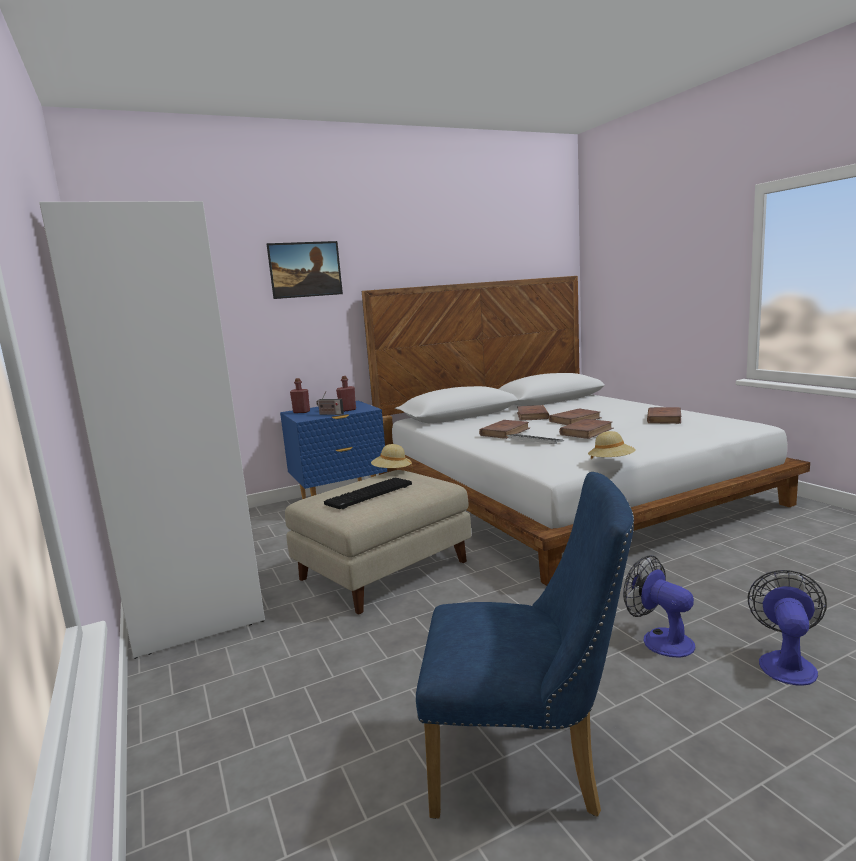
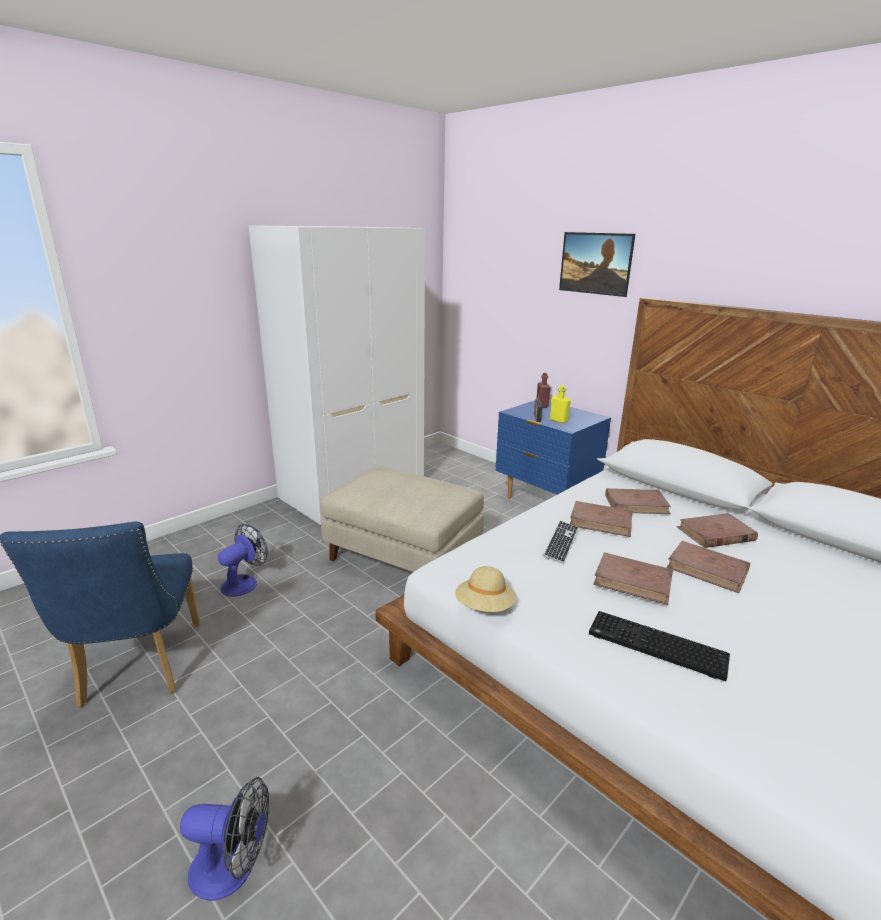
camera: 70 degrees right, 10 degrees up
(347, 410) = (558, 420): red bottle -> yellow bottle
(369, 495) = (387, 488): keyboard -> keyboard (655, 646)
(392, 472) = (457, 487): beige hat -> none
(660, 639) = (287, 749): fan -> fan (244, 582)
(664, 418) = (798, 665): brown book -> brown book (636, 504)

